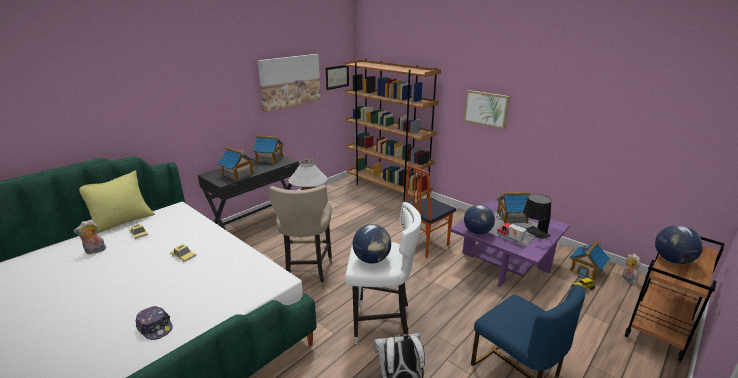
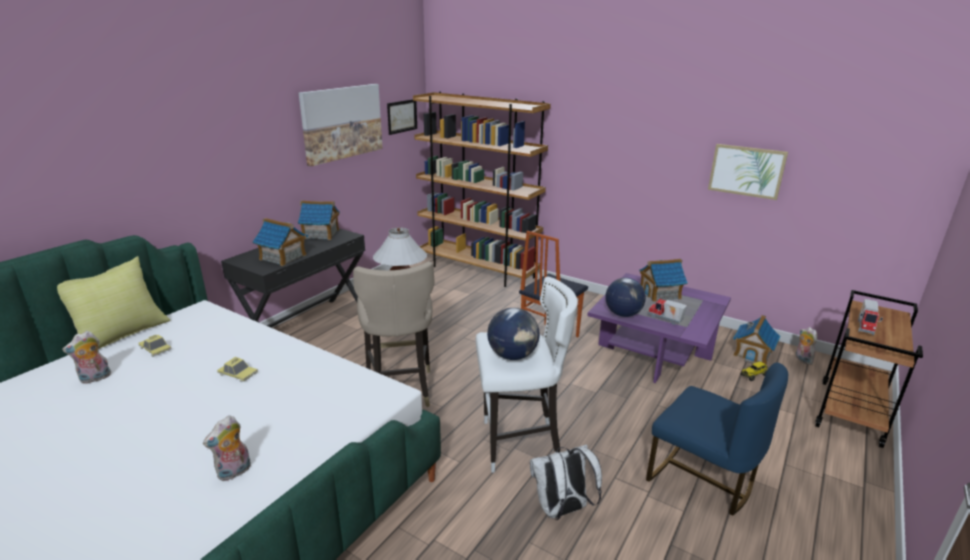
camera: 10 degrees left, 0 degrees up
(155, 327) = (234, 472): cap -> plush toy
(486, 109) = (613, 154): picture -> picture (746, 171)
(533, 233) = (692, 311): black table lamp -> none
(672, 260) = (866, 327): globe -> toy truck

